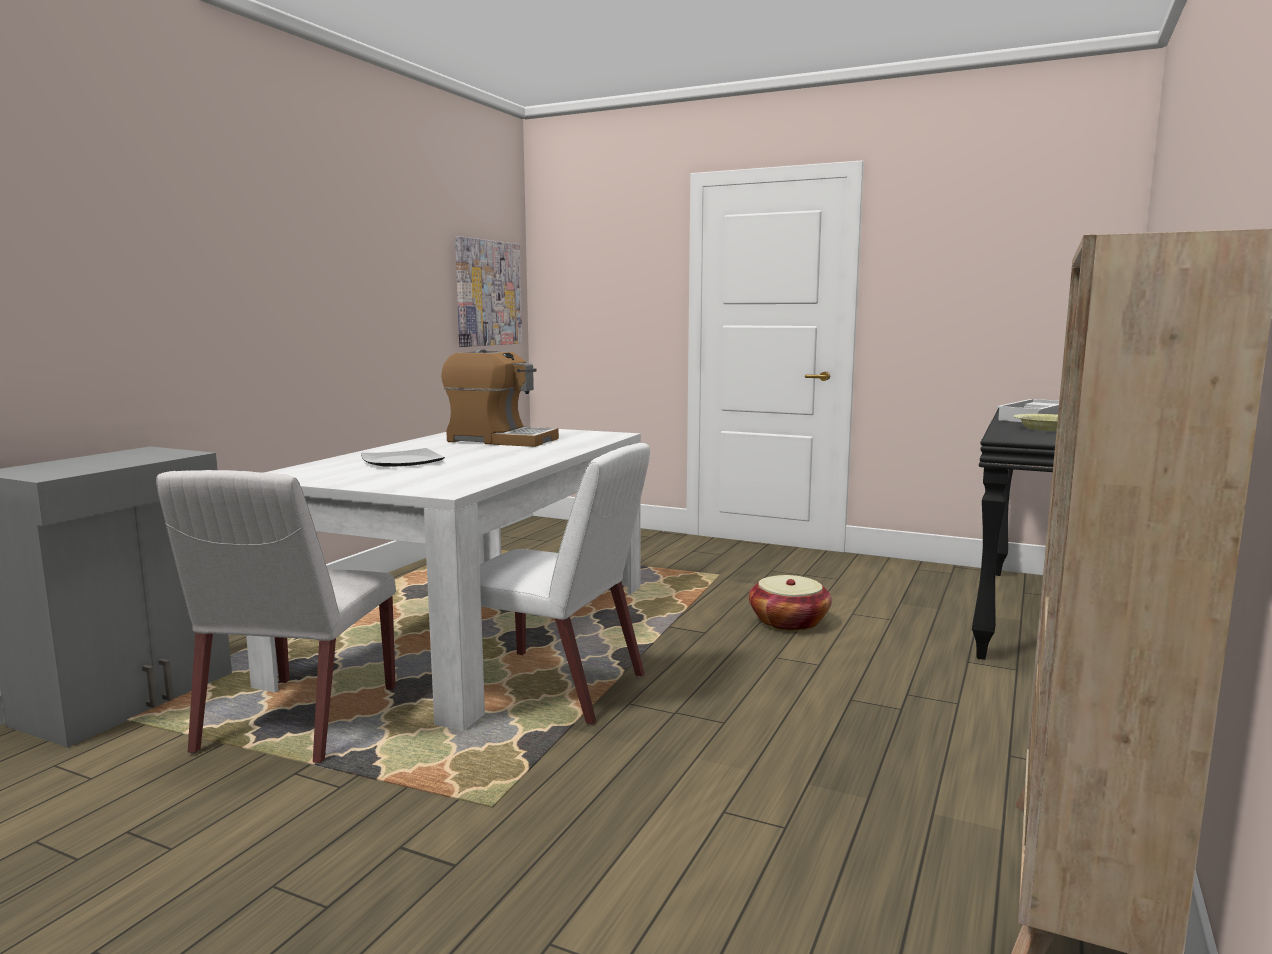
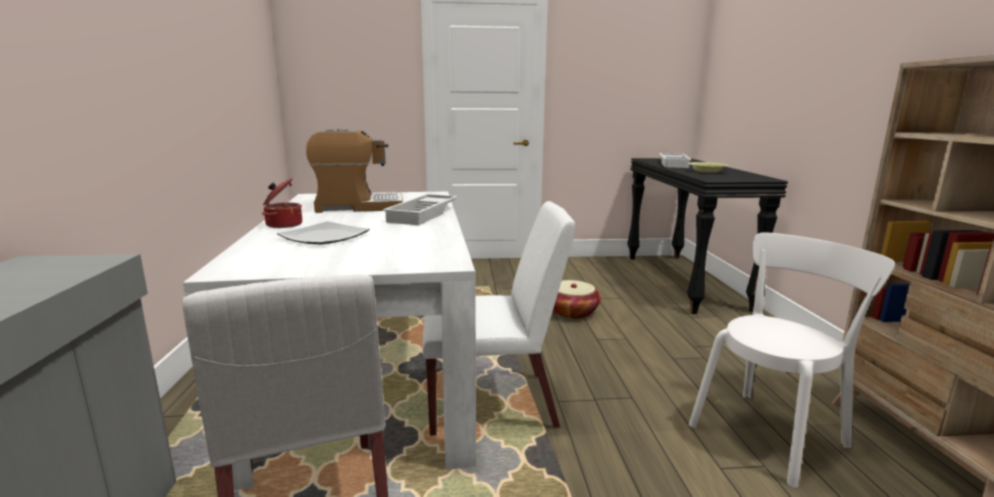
camera: 30 degrees left, 5 degrees up
(395, 449) = (283, 224): none -> cooking pot
(488, 293) = (258, 79): picture -> none
(543, 452) = (424, 215): none -> white tray
(855, 803) = (771, 432): none -> white chair

